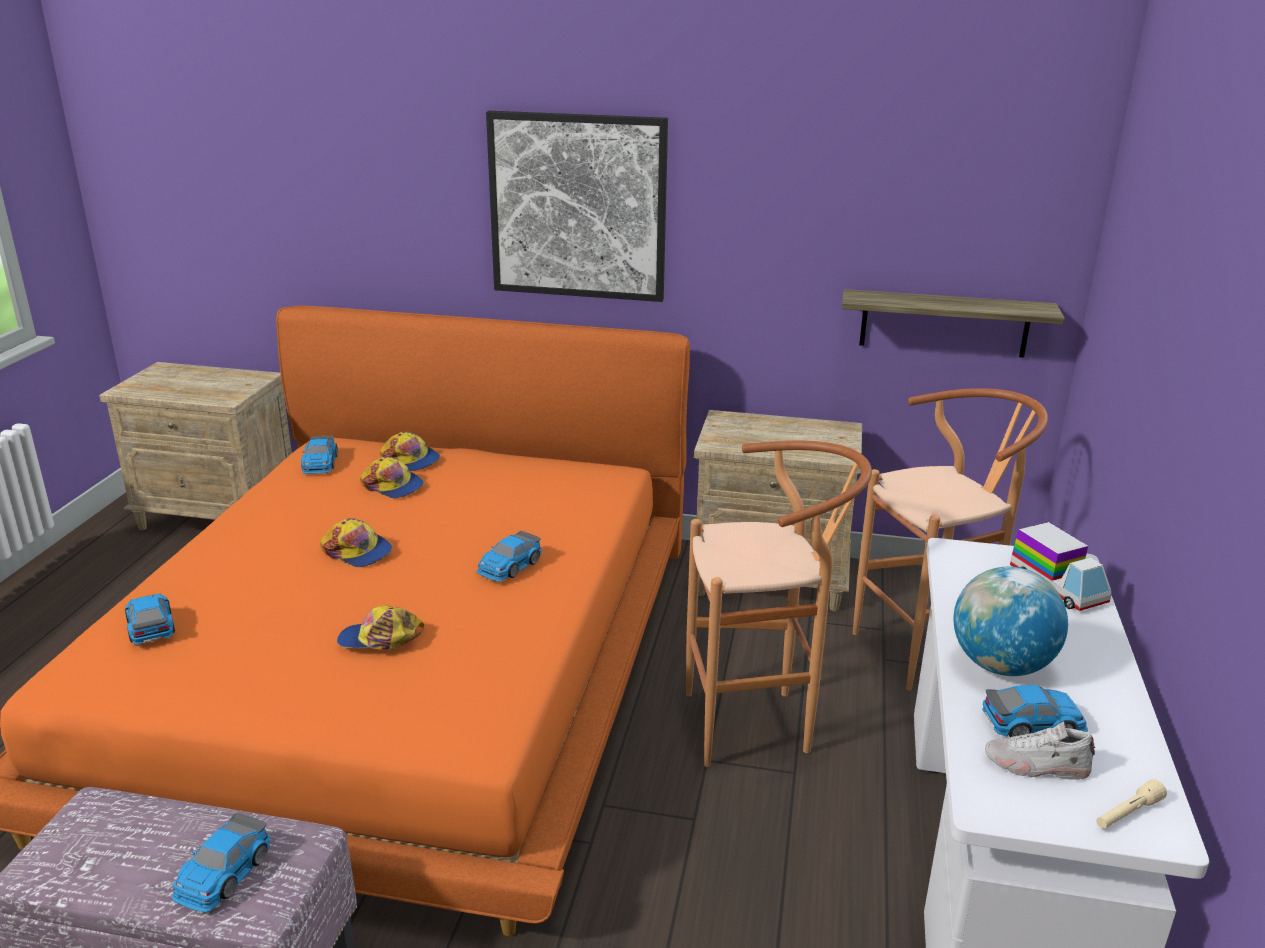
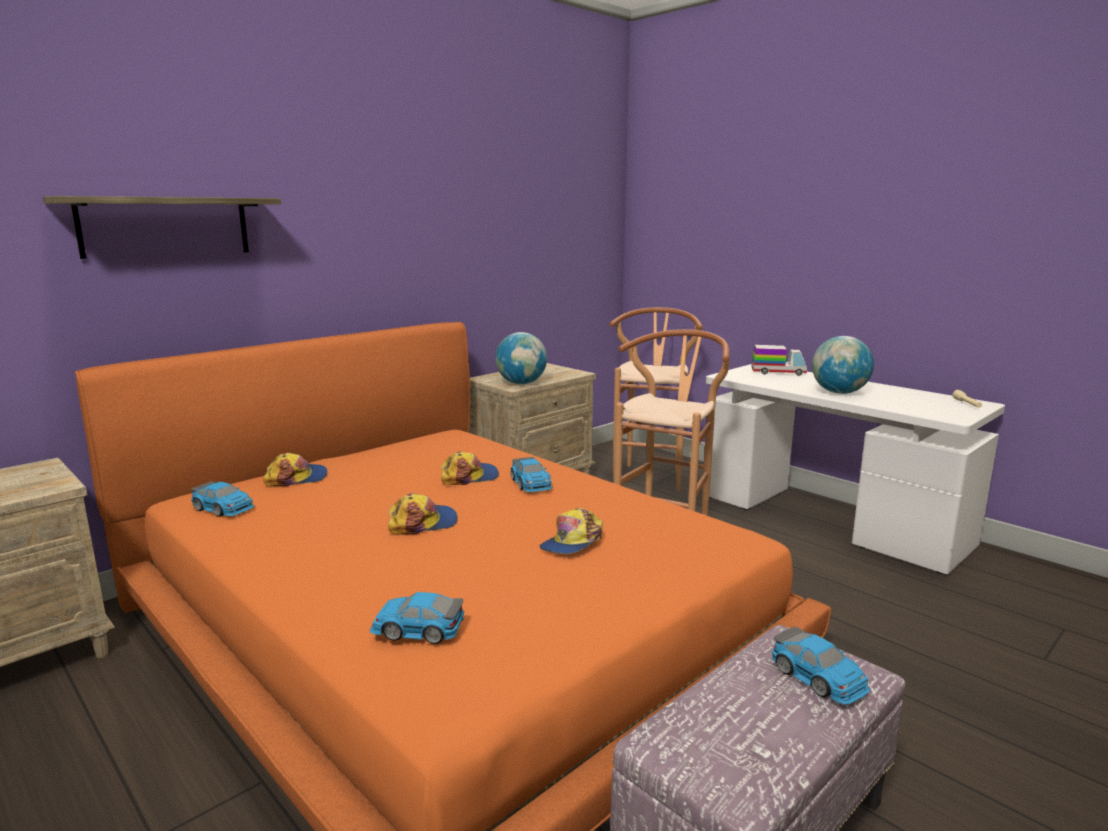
camera: 55 degrees left, 10 degrees down
(393, 486) = (329, 492): cap -> cap (469, 476)
(578, 207) = (357, 232): picture -> none
(734, 443) = (521, 383): none -> globe
(944, 323) = (571, 288): shelf -> shelf (166, 226)
(1033, 724) = (891, 399): toy car -> none
(1036, 766) = (925, 406): white shoe -> none

